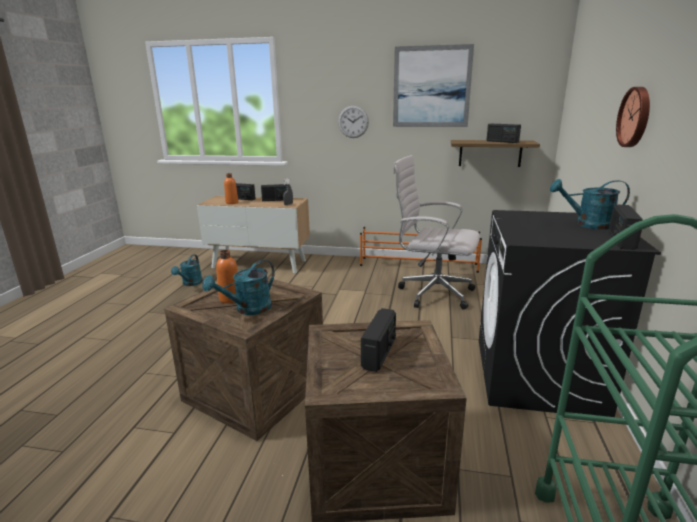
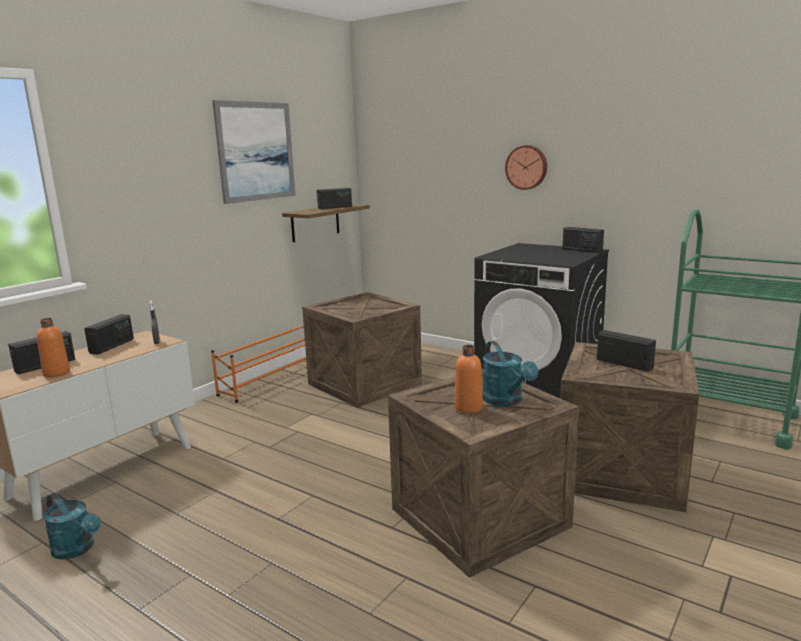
camera: 65 degrees left, 5 degrees down
(353, 122) = (175, 203): wall clock -> none
(432, 293) = (362, 384): white office chair -> crate
(587, 224) = (541, 249): turquoise watering can -> none

